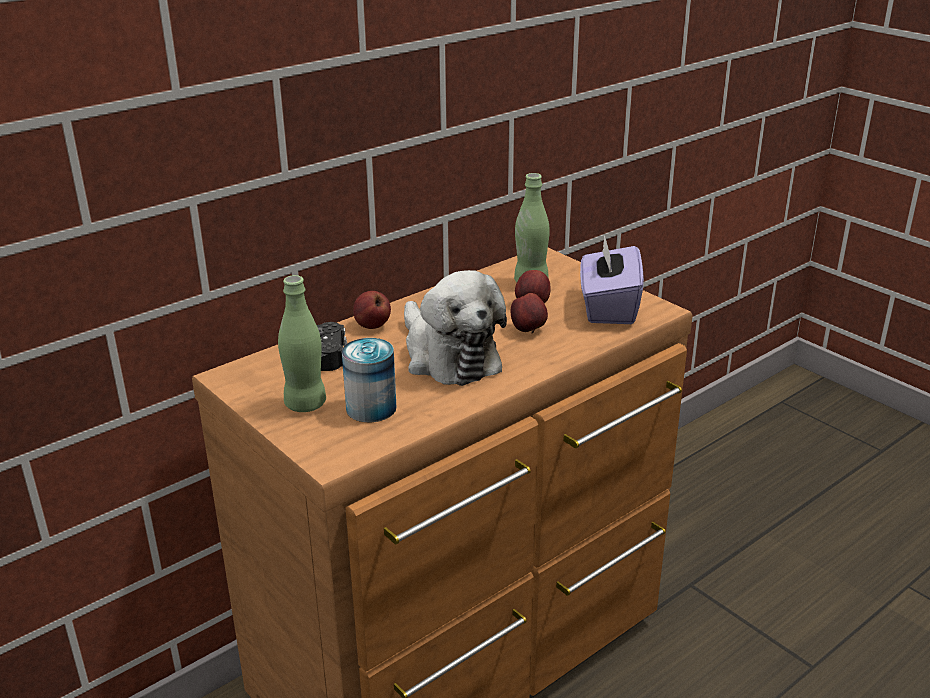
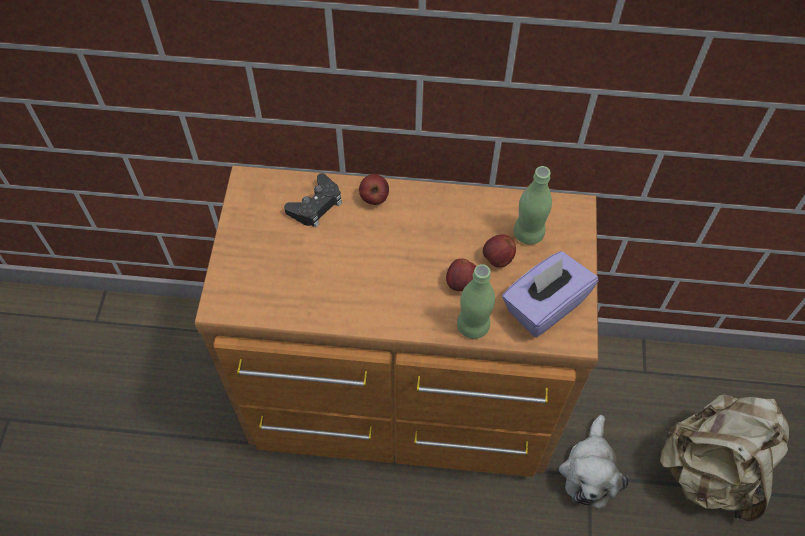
camera: 45 degrees right, 30 degrees up
(305, 404) = (258, 244): green bottle -> green bottle (473, 325)
(371, 408) = (286, 279): can -> none
(448, 356) = (382, 268): plush toy -> plush toy (590, 471)
(760, 514) = (711, 470): none -> beige backpack

